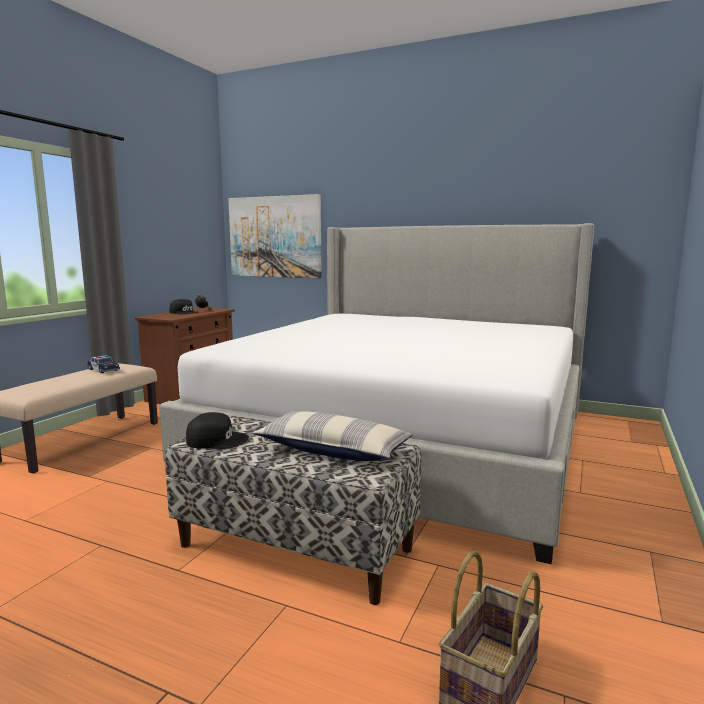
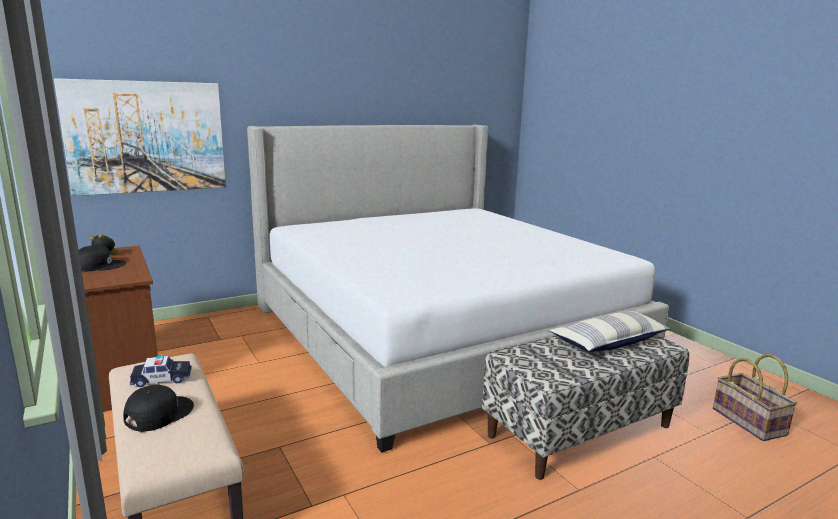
camera: 55 degrees left, 5 degrees up
(217, 440) = (550, 371): black cap -> black cap (158, 413)

